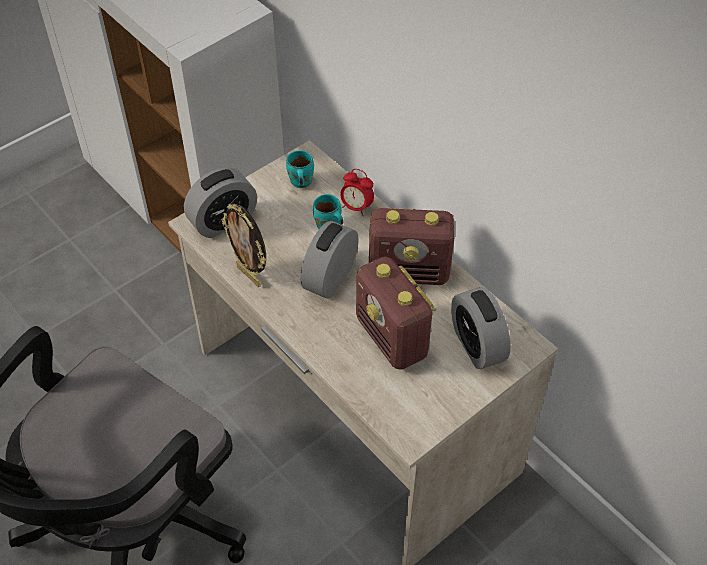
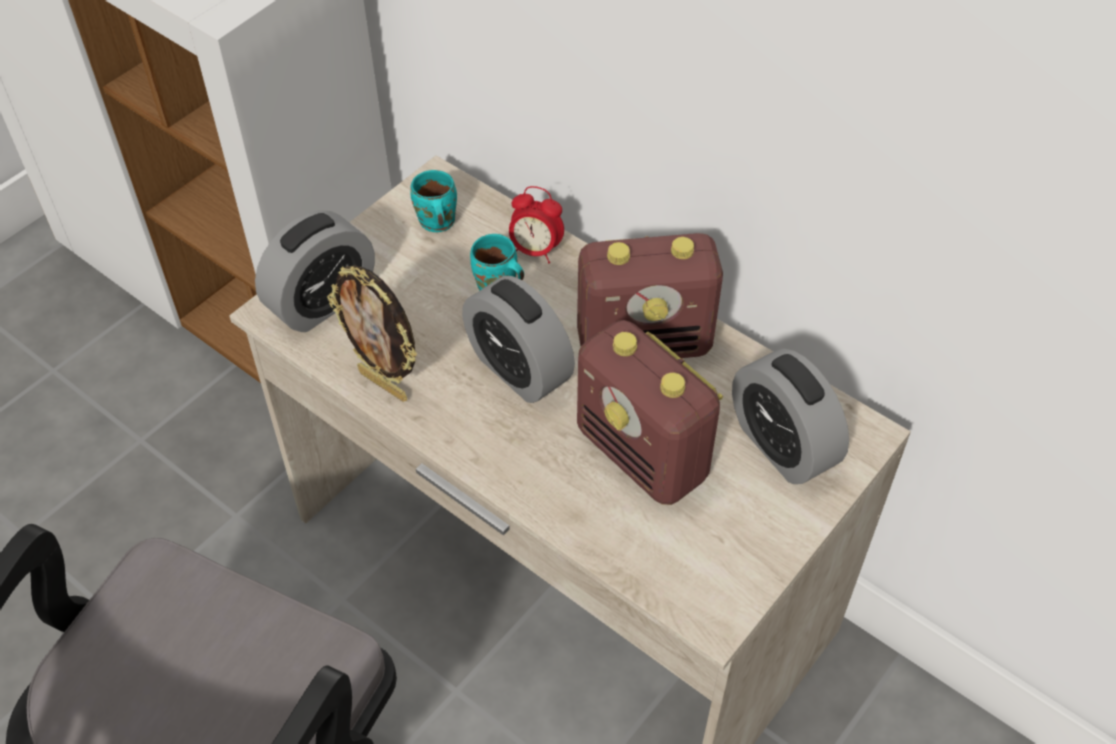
camera: 10 degrees left, 0 degrees up
(330, 277) = (518, 369): alarm clock -> alarm clock turned 60 degrees counterclockwise

